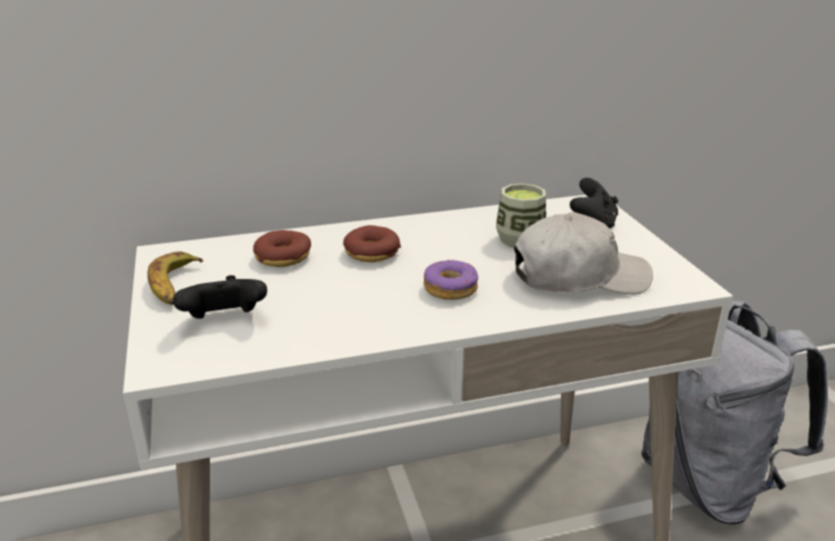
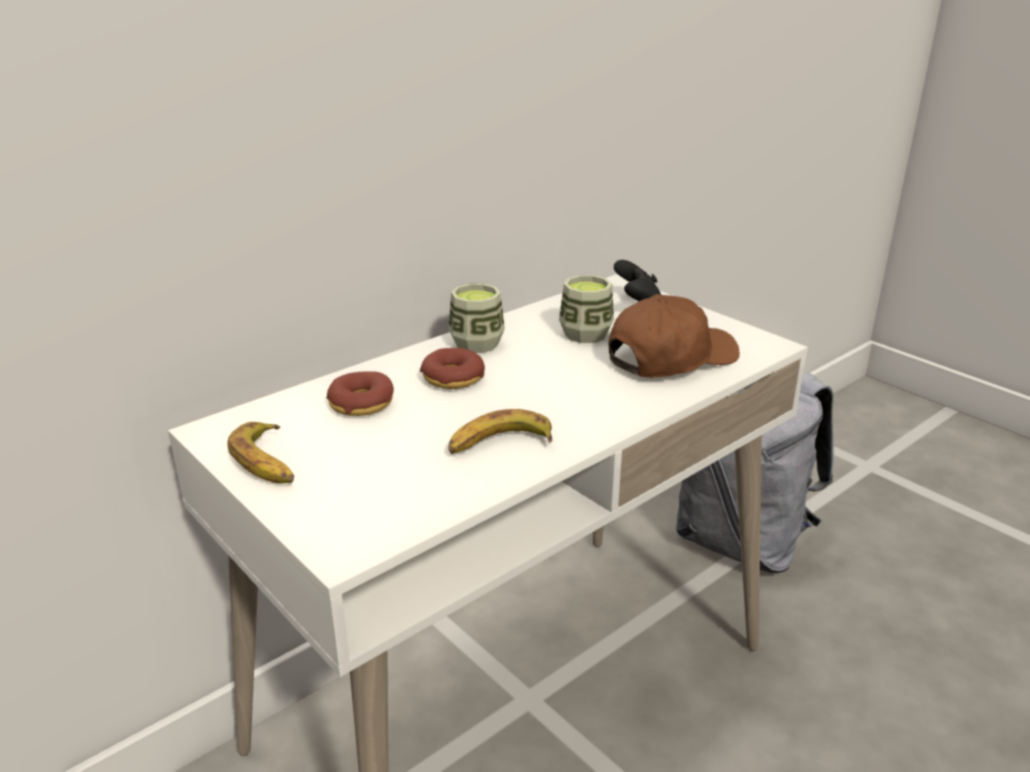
camera: 25 degrees left, 0 degrees up
(224, 321) = (366, 485): black game controller -> none
(355, 315) = (499, 444): none -> banana
(418, 229) = (477, 344): none -> cup
(450, 289) = (566, 396): donut -> none
(578, 277) = (670, 358): white cap -> brown cap

